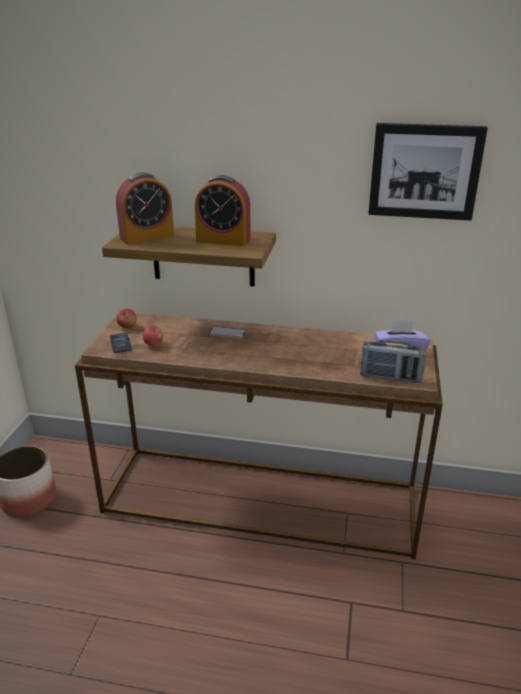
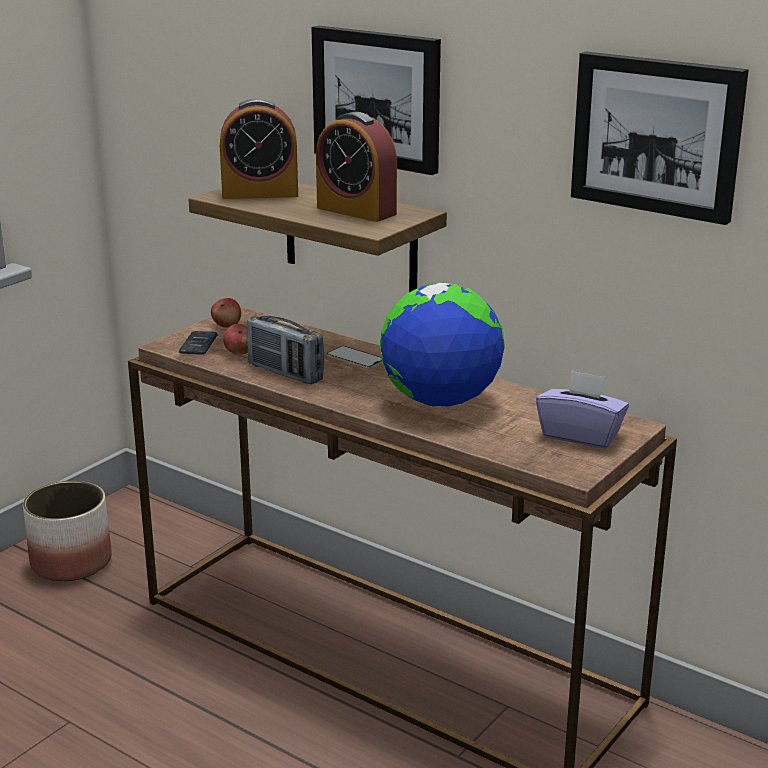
camera: 25 degrees right, 5 degrees down
(221, 164) = (377, 98): none -> picture
(304, 351) = (440, 401): none -> globe
(390, 377) = (532, 459): radio -> radio (285, 373)

